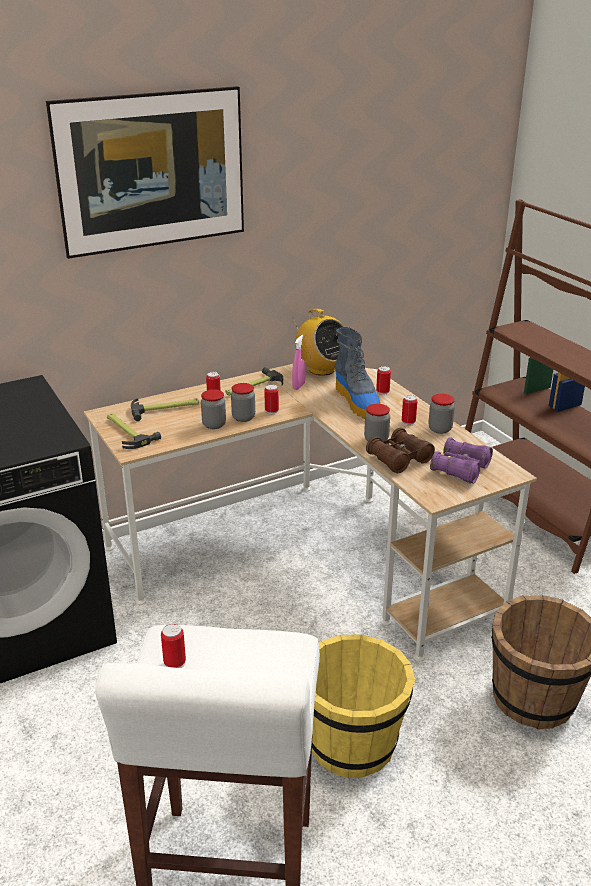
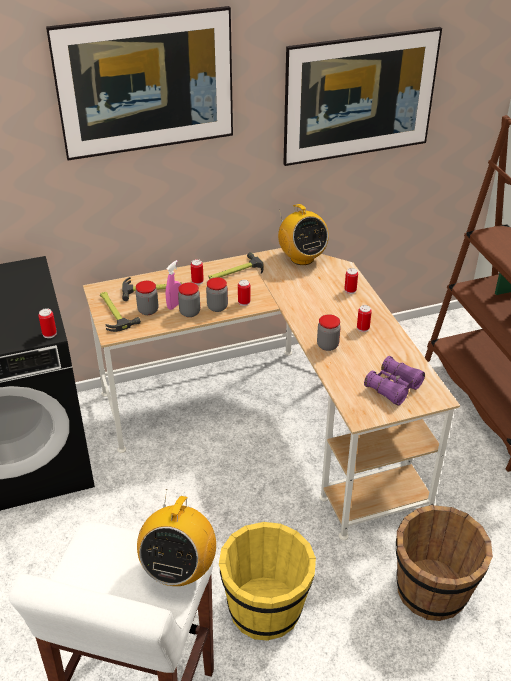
camera: 10 degrees right, 10 degrees up
(174, 662) = (91, 561): can -> can (49, 334)
(285, 658) = (179, 570): none -> radio
(298, 386) = (276, 276): pink spray bottle -> pink spray bottle (174, 305)
(358, 402) = (324, 300): boot -> none
(367, 223) = (357, 125): none -> picture
(399, 459) = (341, 369): brown binoculars -> none
(440, 429) = (389, 339): jar -> jar (148, 310)

